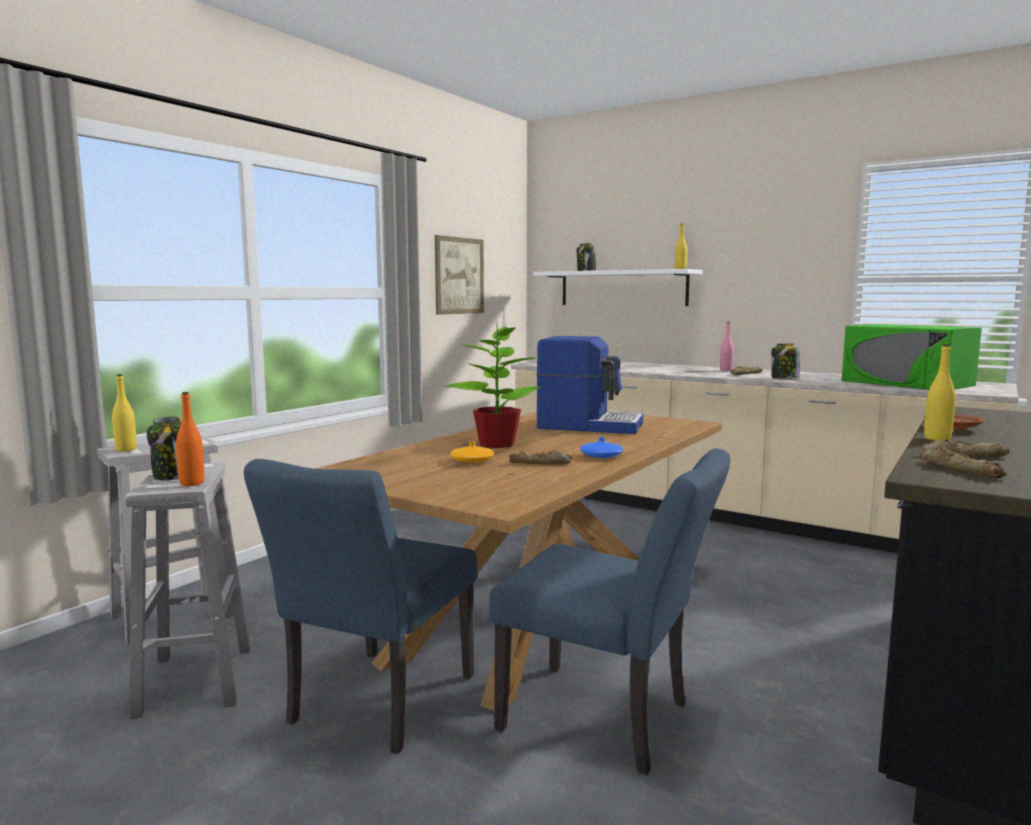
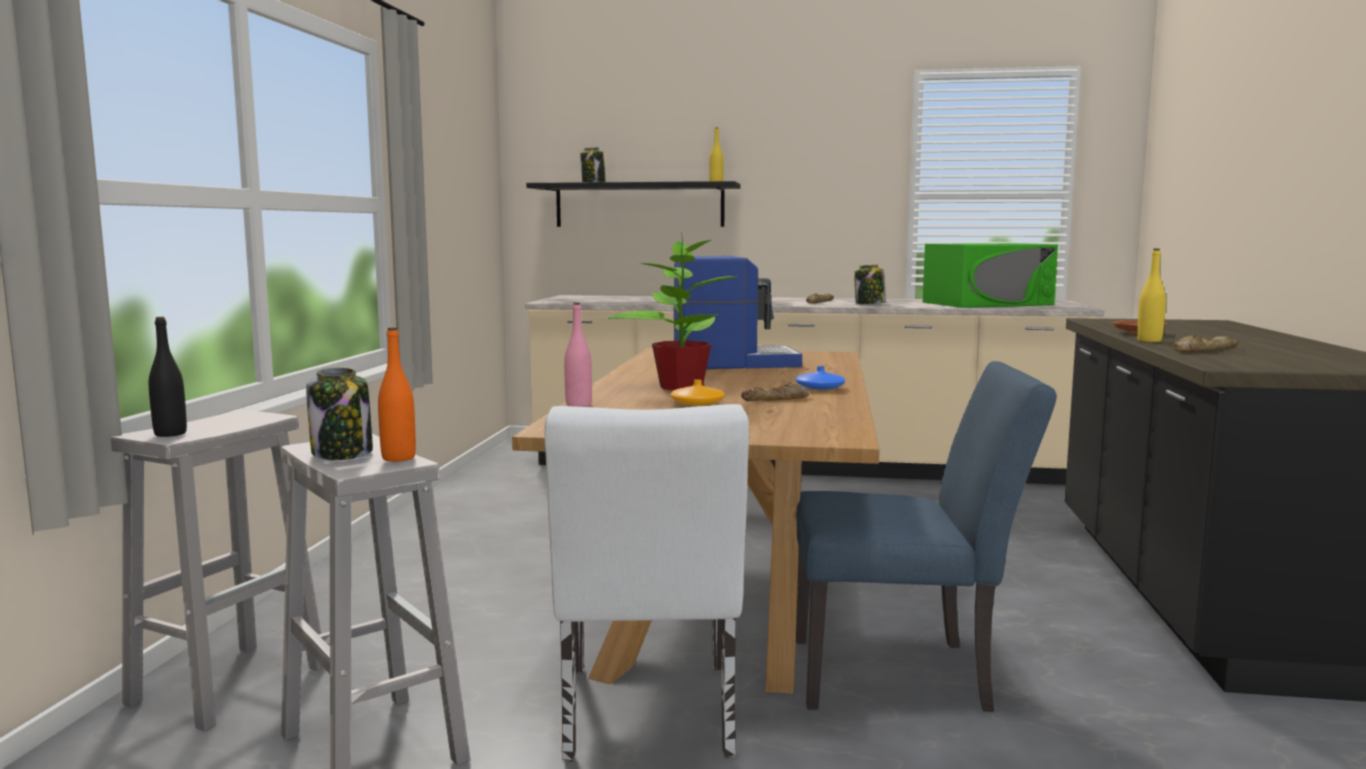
camera: 25 degrees left, 0 degrees up
(126, 449) = (170, 434): yellow bottle -> black bottle
(374, 705) = (647, 719): blue chair -> white chair
(459, 276) = (446, 185): picture -> none
(623, 288) = (639, 205): white shelf -> black shelf
(726, 370) = (789, 299): pink bottle -> pink bottle (578, 405)
(907, 383) = (987, 303): green microwave -> green microwave turned 45 degrees counterclockwise
(961, 469) = (1231, 359): bread -> none

